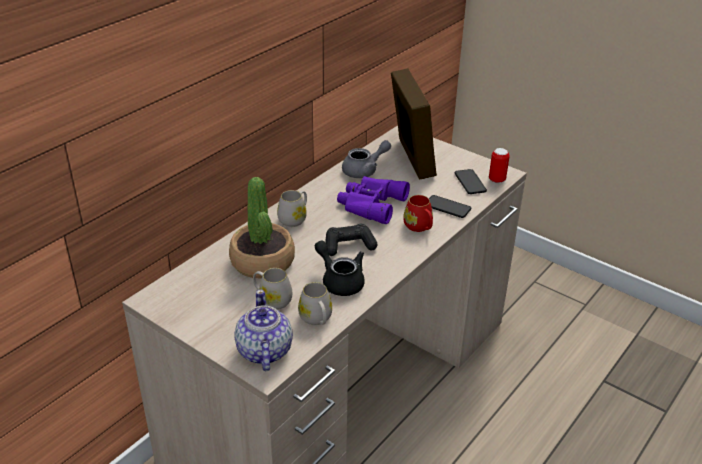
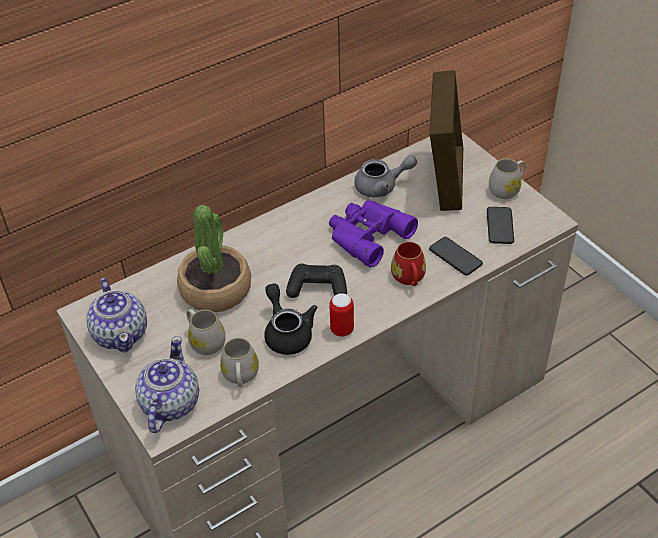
camera: 20 degrees right, 10 degrees up
(193, 308) = (121, 333): none -> teapot
(294, 219) = (274, 239): white mug -> white mug (507, 189)
(497, 180) = (535, 228): can -> can (342, 330)

